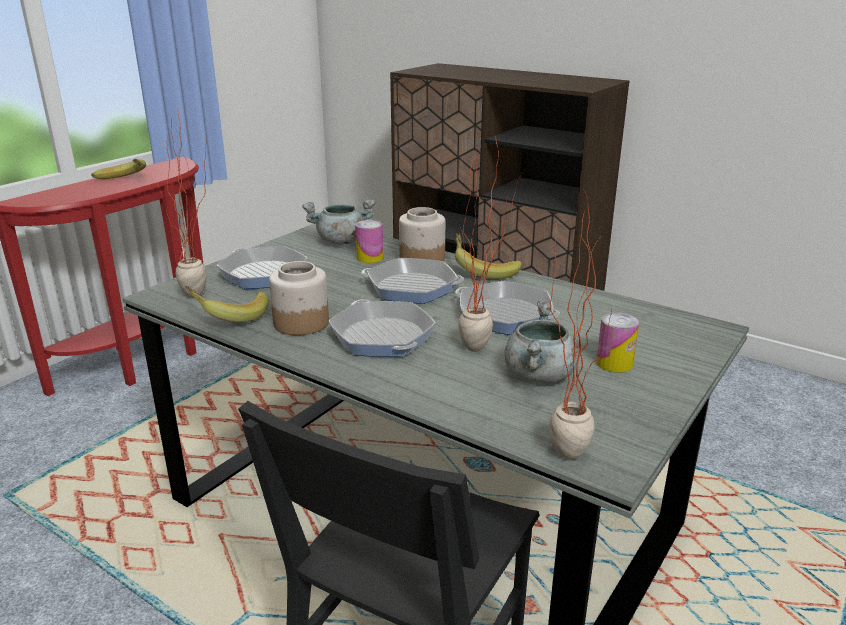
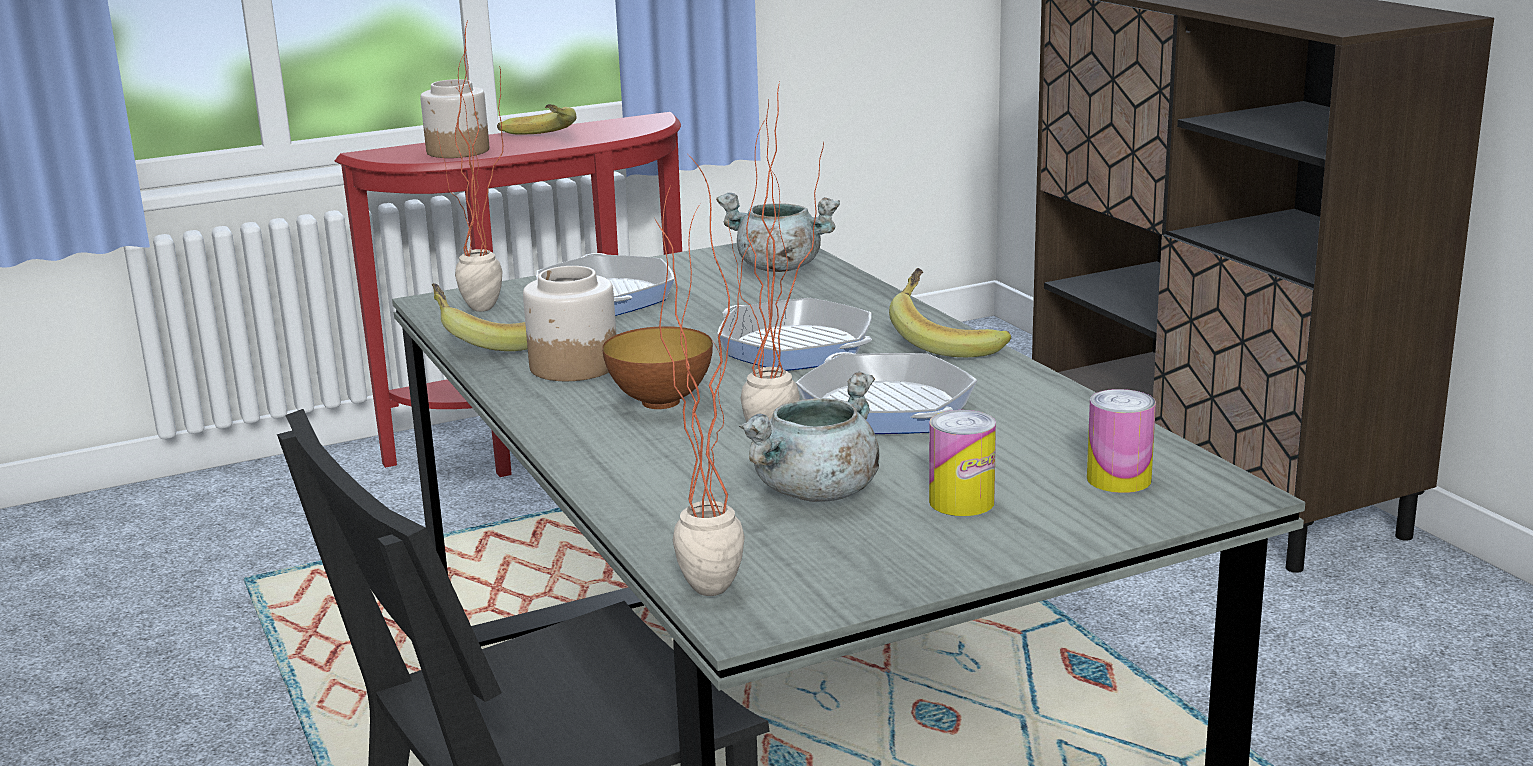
camera: 30 degrees right, 5 degrees down
(370, 258) = (790, 297): can -> can (1119, 479)
(382, 336) = (661, 402): frying pan -> bowl
(422, 259) = (871, 310): jar -> jar (459, 151)

